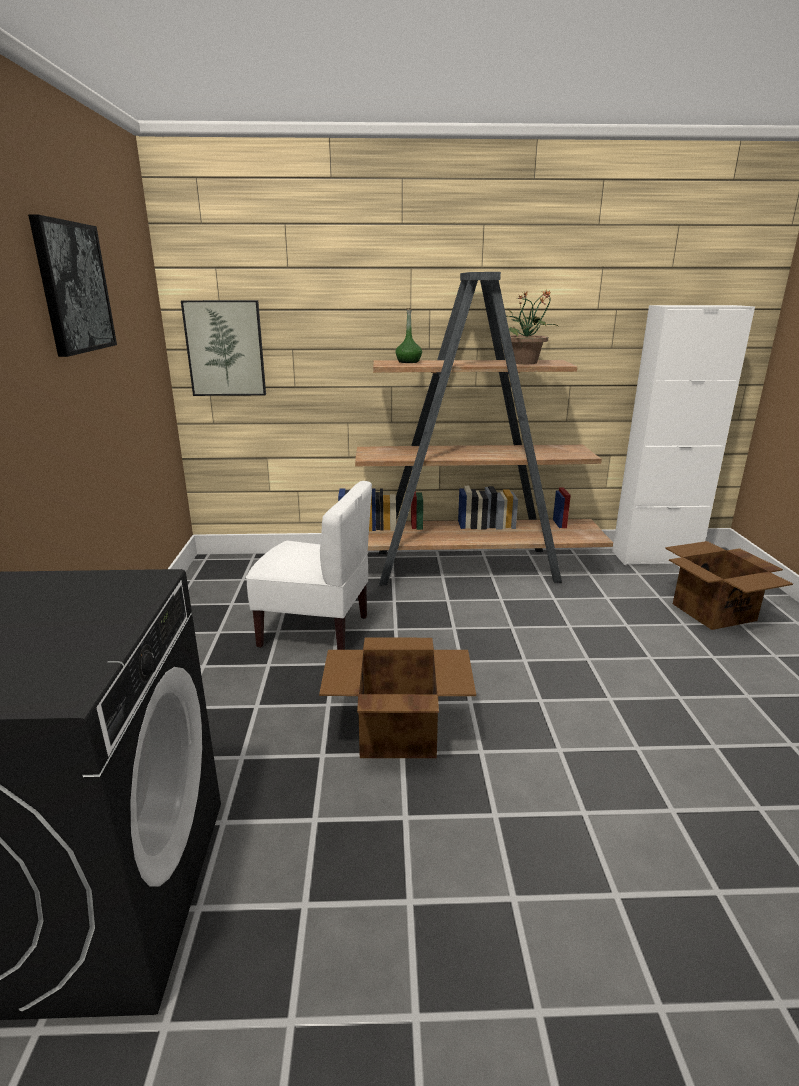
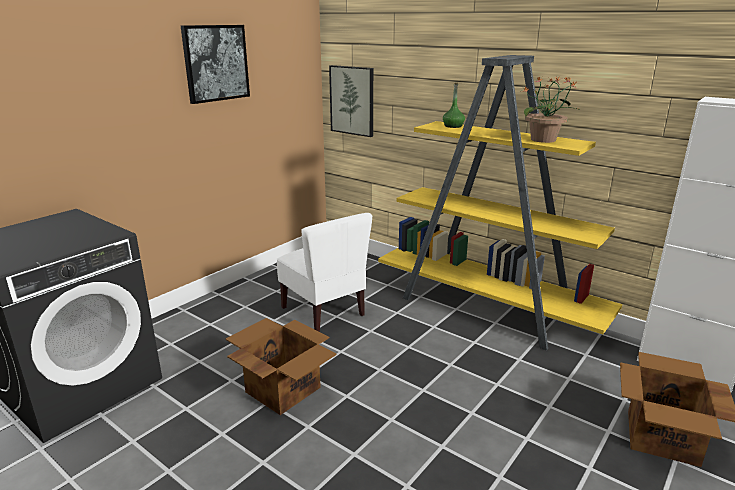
camera: 40 degrees right, 0 degrees up
(468, 567) = (487, 309): brown bookcase -> yellow bookcase

